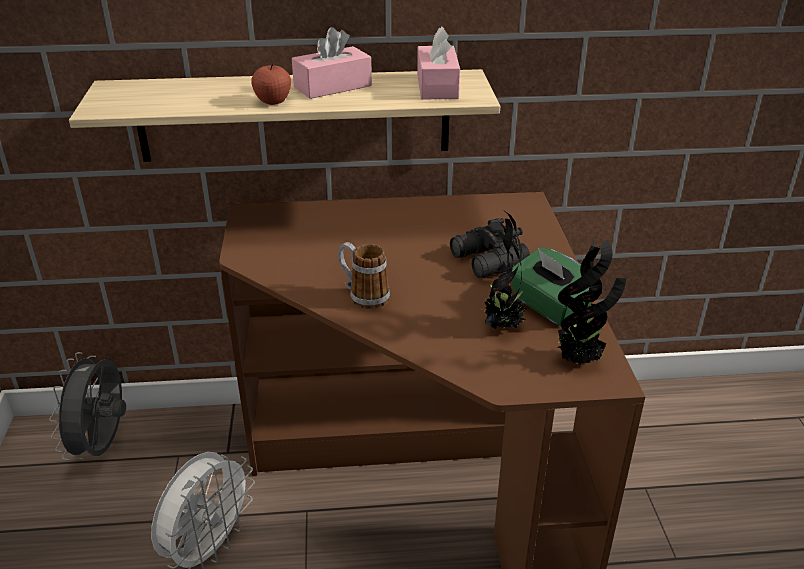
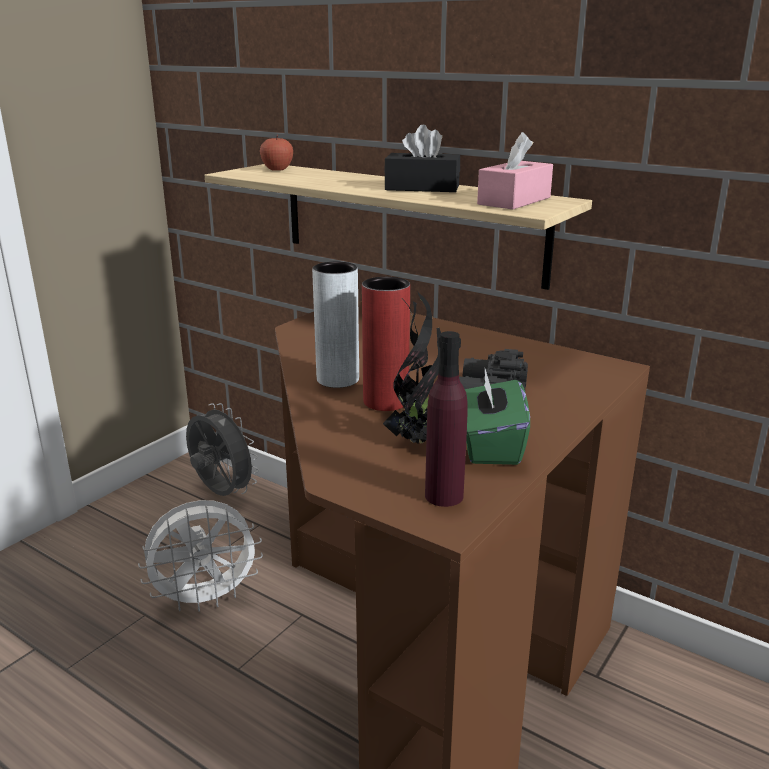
camera: 40 degrees right, 10 degrees down
(103, 446) = (221, 493): grey fan -> grey fan turned 90 degrees clockwise
(273, 101) = (353, 187): apple -> apple (277, 169)
(332, 86) = (422, 188): pink tissue box -> black tissue box
(363, 295) = (338, 379): mug -> grey vase
(430, 300) = (385, 401): none -> red vase
(580, 360) = (444, 496): potted plant -> purple bottle

